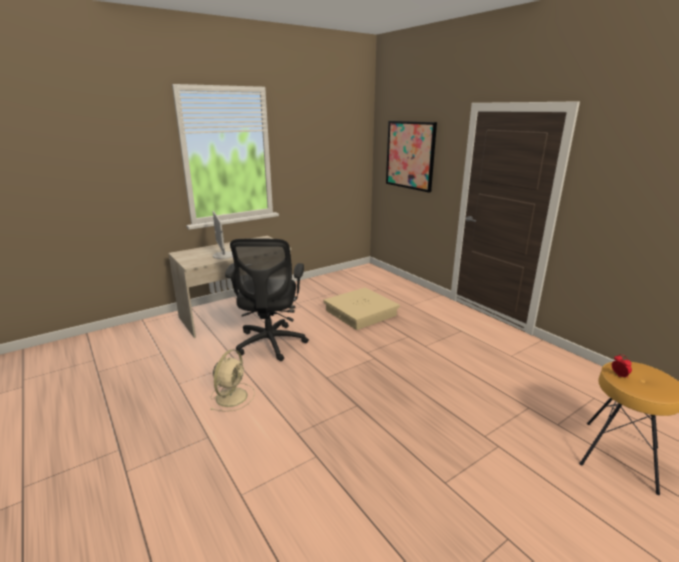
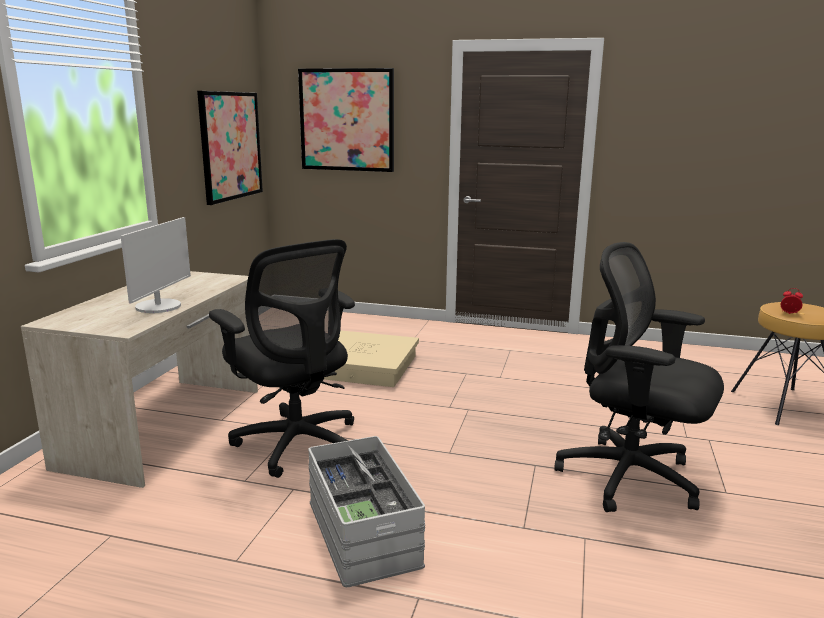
camera: 40 degrees left, 5 degrees down
(223, 255) = (159, 306): monitor -> monitor turned 105 degrees counterclockwise
(232, 396) = (361, 531): beige fan -> grey storage box
(338, 168) = (230, 146): none -> picture
(402, 443) = (638, 478): none -> black office chair

